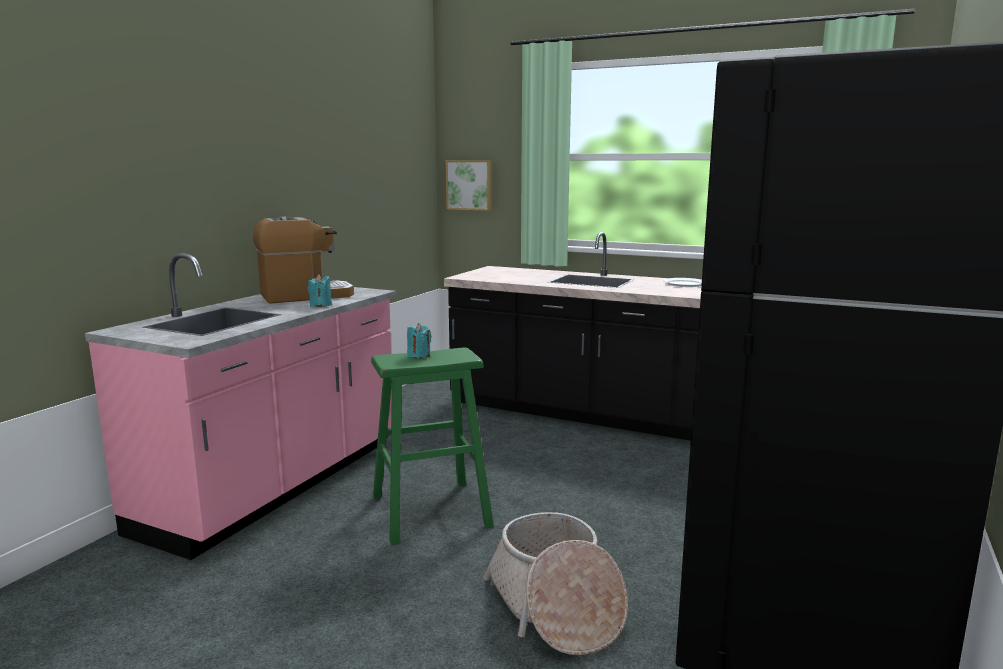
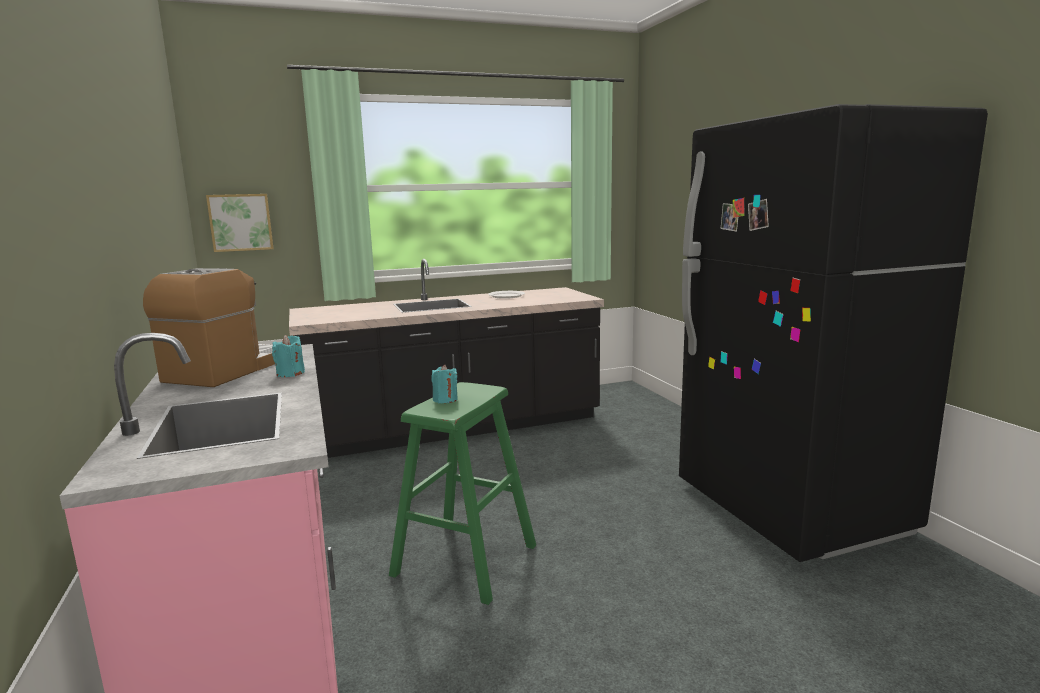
camera: 45 degrees left, 0 degrees up
(555, 607) = (675, 574): basket -> none

